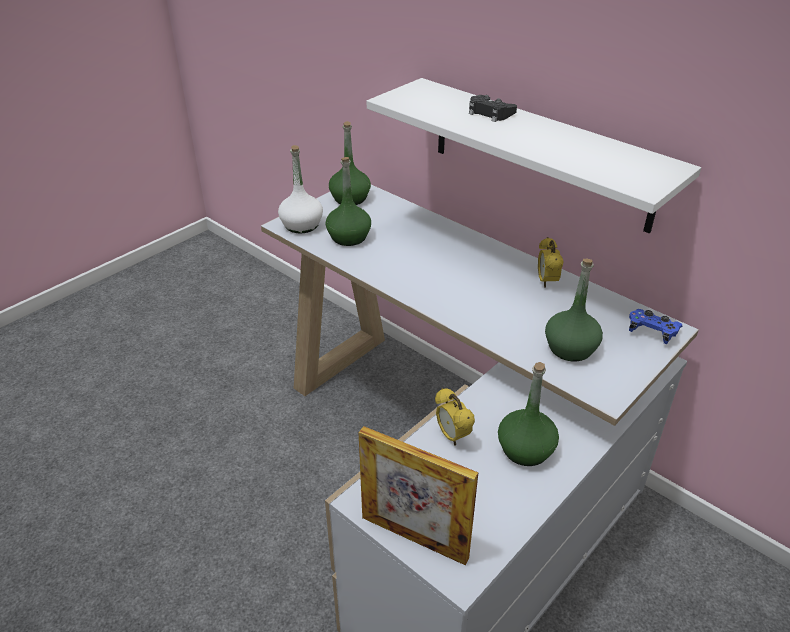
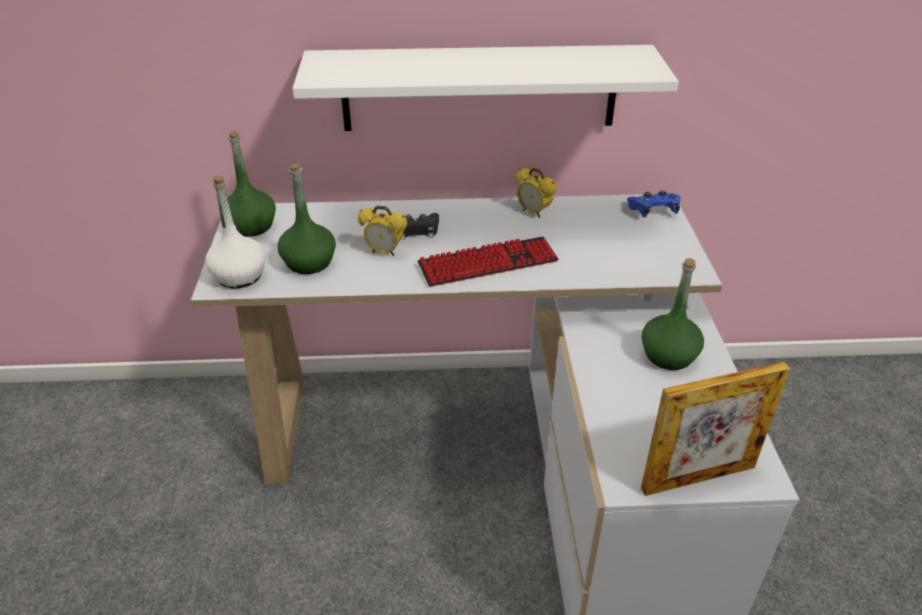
camera: 45 degrees left, 0 degrees up
(452, 436) = (610, 382): alarm clock -> alarm clock (384, 252)
(456, 298) = (488, 263): none -> keyboard
(490, 113) = (432, 59): black game controller -> black game controller (416, 230)
(570, 348) = (623, 253): green bottle -> none

